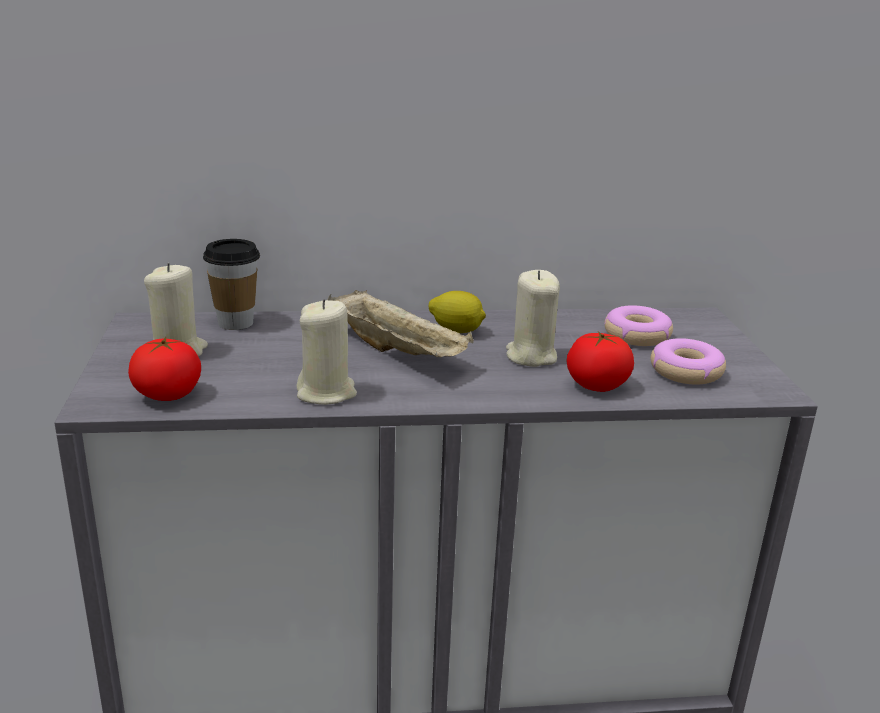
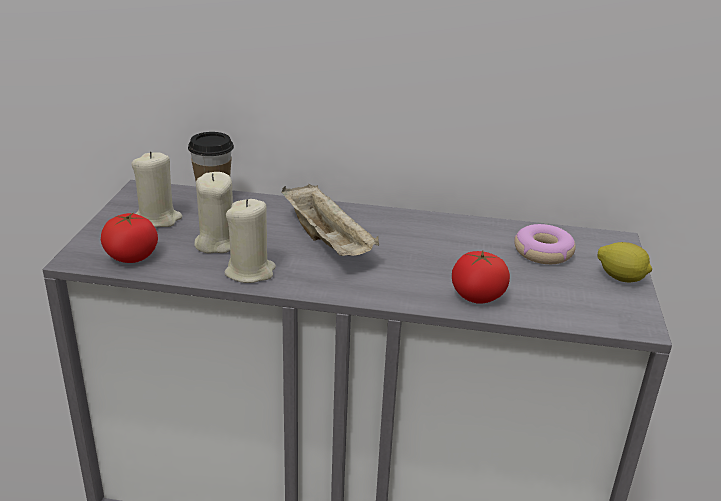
camera: 15 degrees right, 5 degrees up
(456, 331) = (386, 228): lemon -> lemon (620, 278)
(531, 356) = (436, 260): beige candle -> beige candle (216, 243)
(686, 372) = (566, 294): donut -> none

